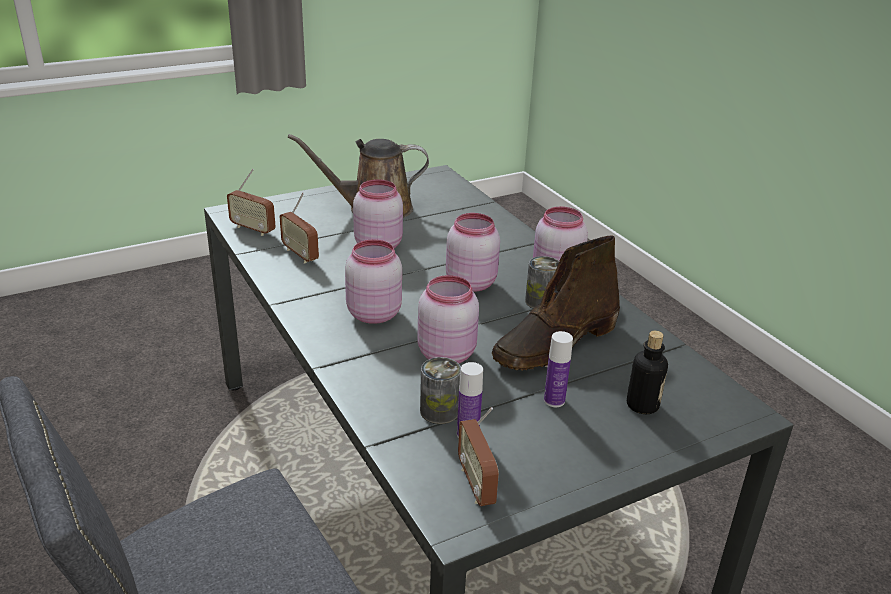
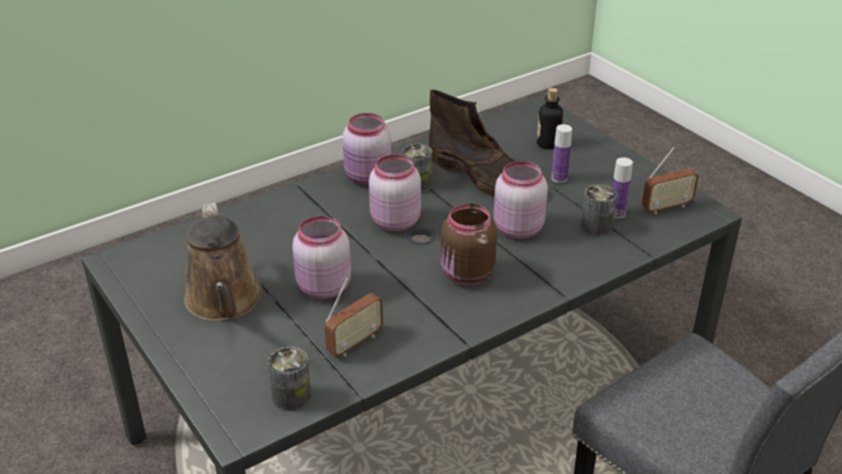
camera: 95 degrees left, 5 degrees up
(253, 229) = (291, 397): radio -> can
(372, 313) = (466, 275): pink jar -> brown jar

